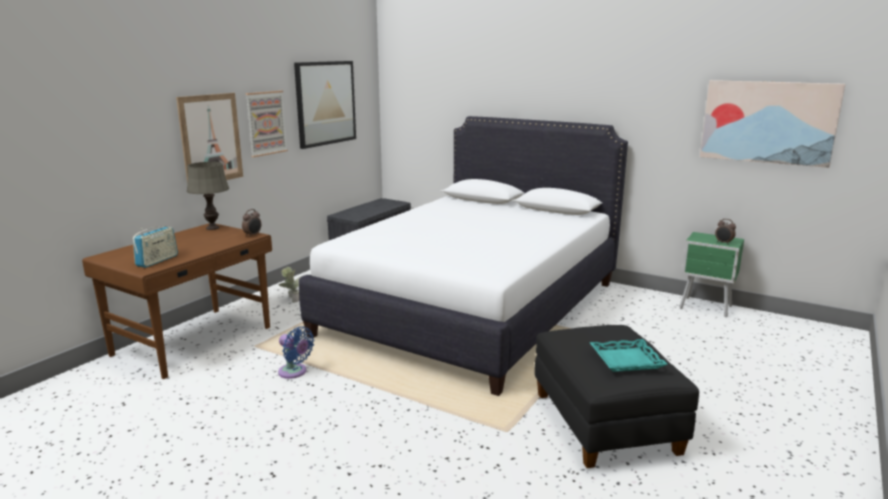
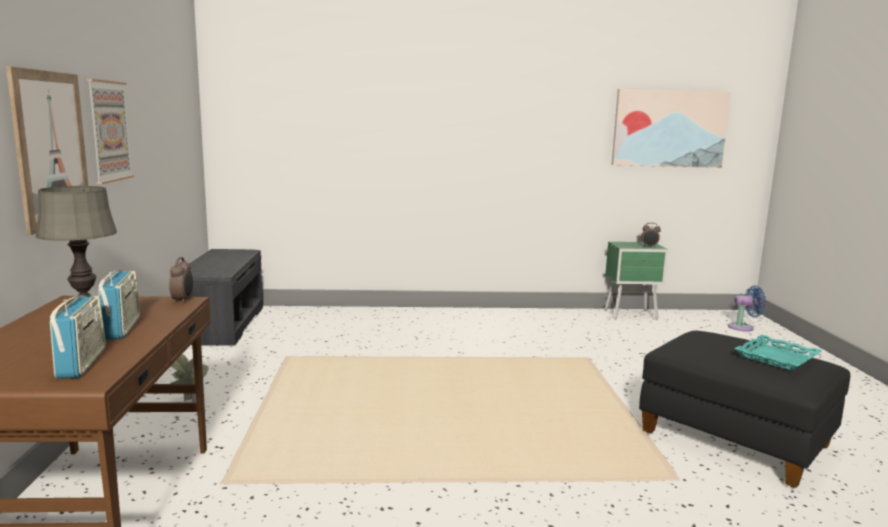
camera: 35 degrees left, 5 degrees down
(201, 246) = (122, 328): none -> radio
(294, 372) = (339, 500): blue fan -> blue fan (743, 327)
(325, 103) = (161, 110): picture -> none
(473, 307) = (438, 359): white bed -> none

